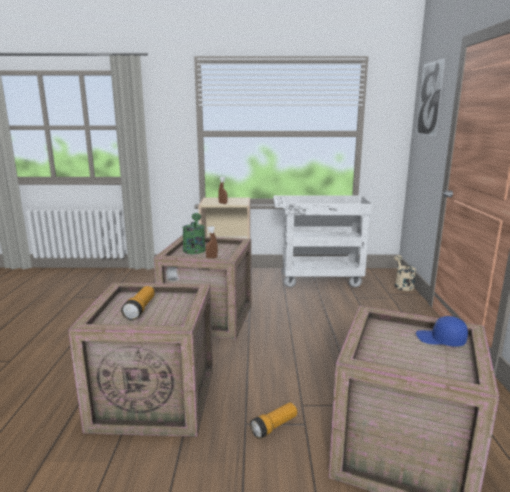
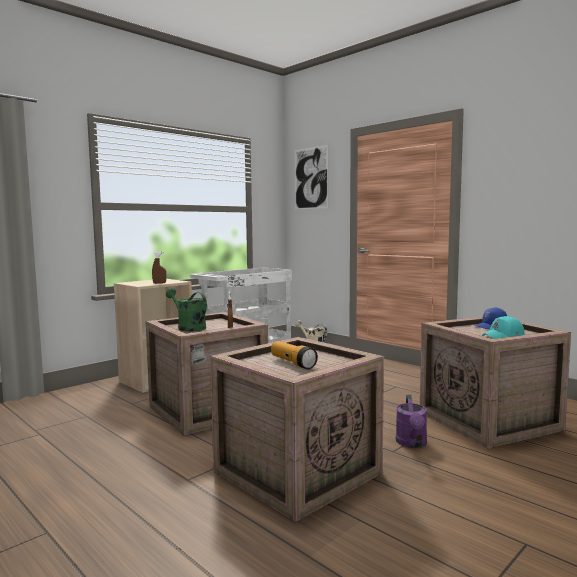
camera: 45 degrees left, 10 degrees down
(274, 427) = (412, 443): flashlight -> purple watering can
(405, 360) = (504, 336): none -> turquoise cap

